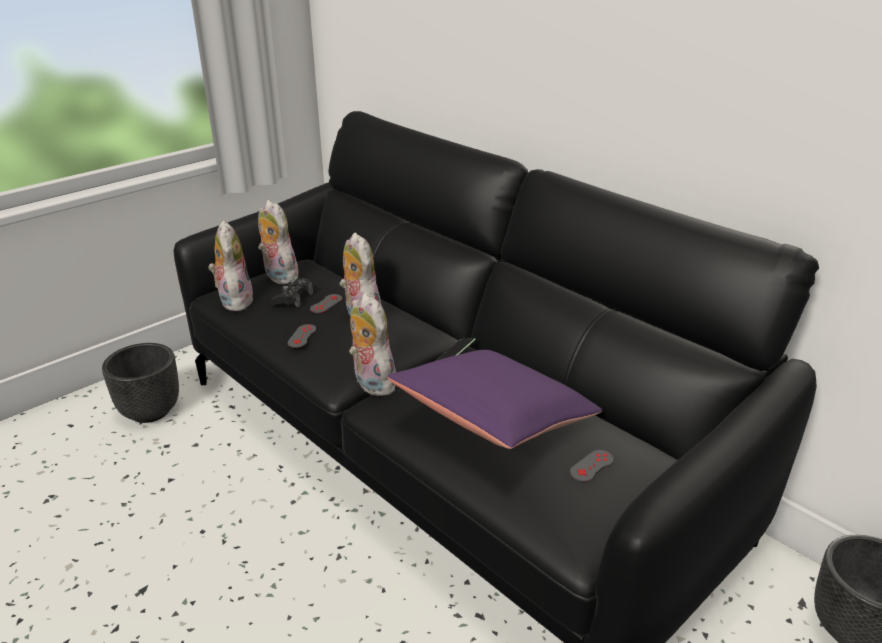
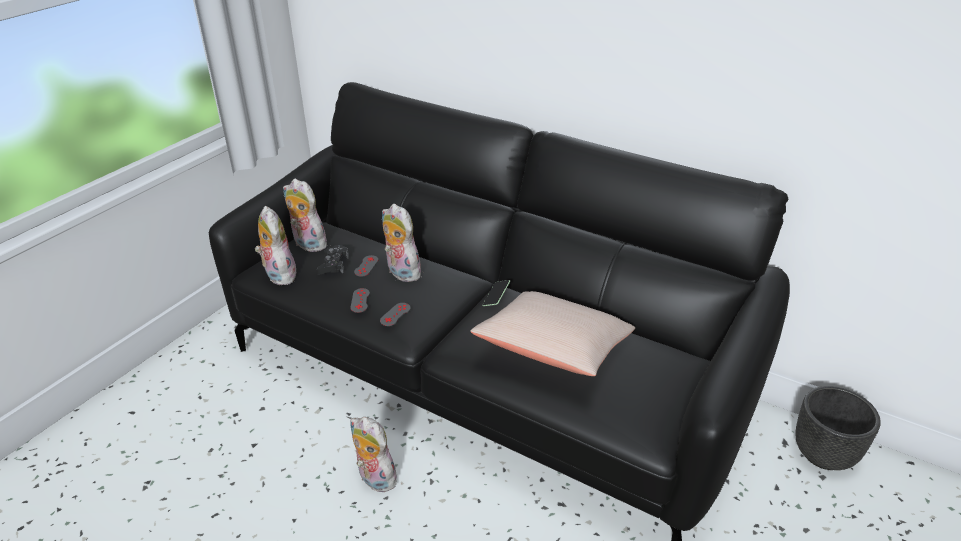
camera: 15 degrees left, 5 degrees up
(151, 411) = (205, 384): black planter -> none
(371, 383) = (436, 333): plush toy -> plush toy (374, 479)
(494, 420) = (554, 349): purple pillow -> beige pillow
(592, 466) = (642, 374): grey game controller -> grey game controller (395, 314)

